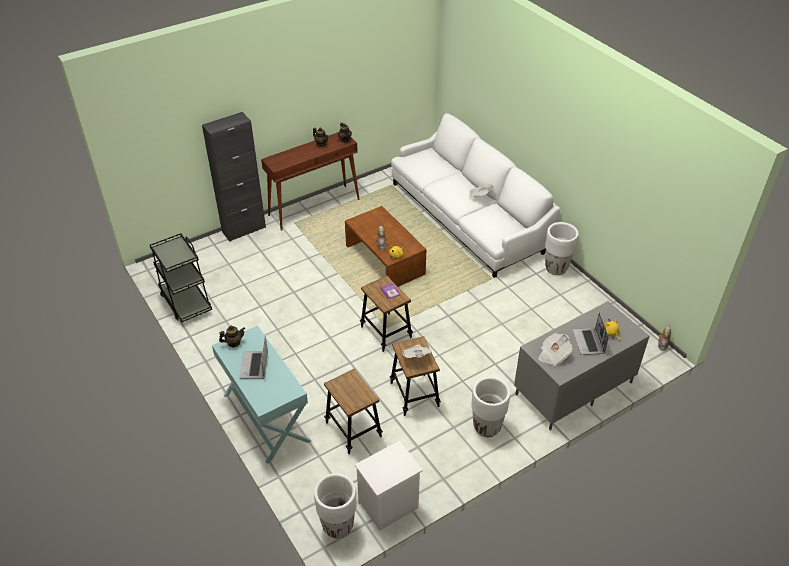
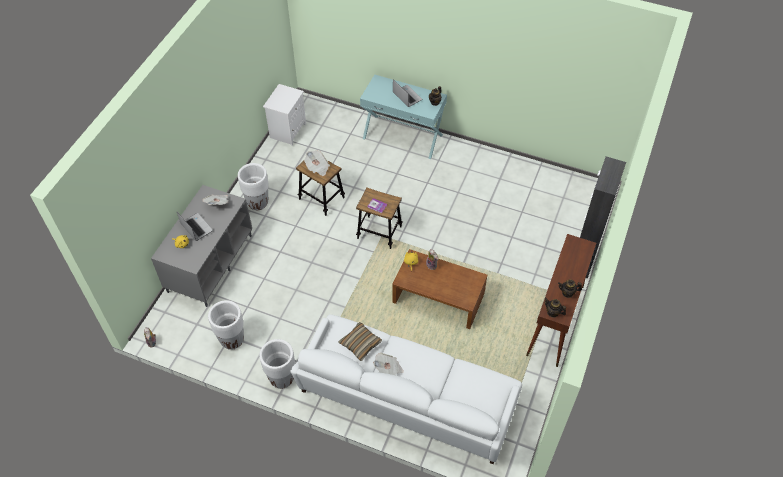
camera: 145 degrees right, 10 degrees up
(186, 302) = (543, 175): black cart -> none
(338, 526) = (308, 108): white planter -> white planter (232, 340)
(353, 429) = (343, 157): stool -> none
(488, 218) = (360, 344): none -> pillow

